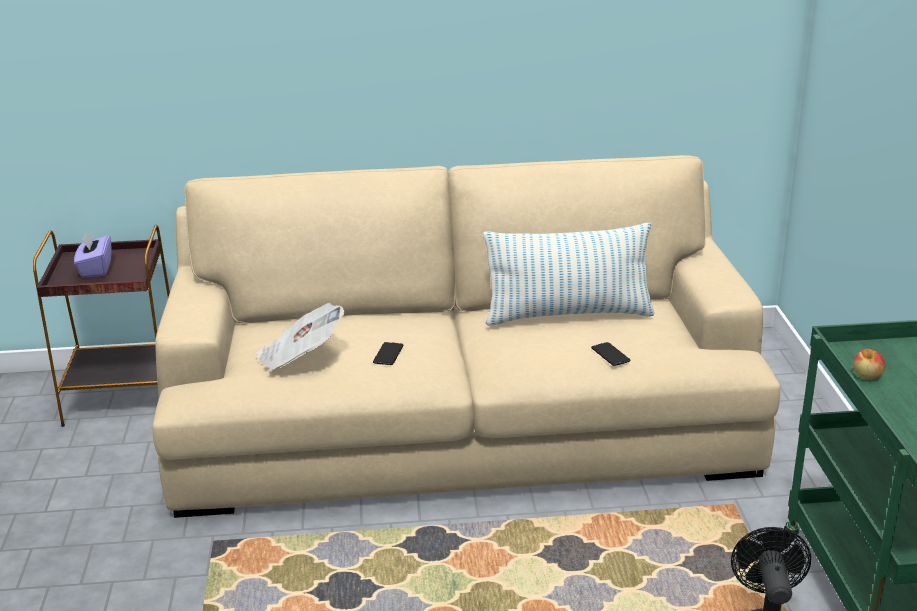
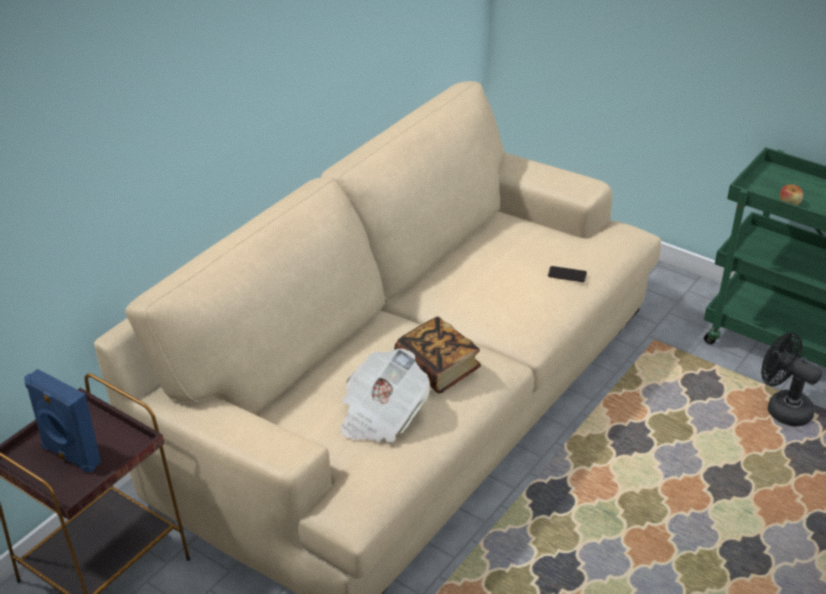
camera: 50 degrees left, 10 degrees up
(95, 269) = (70, 456): purple tissue box -> blue speaker
(388, 354) = (437, 368): phone -> book
(568, 315) = (482, 259): pillow -> none

